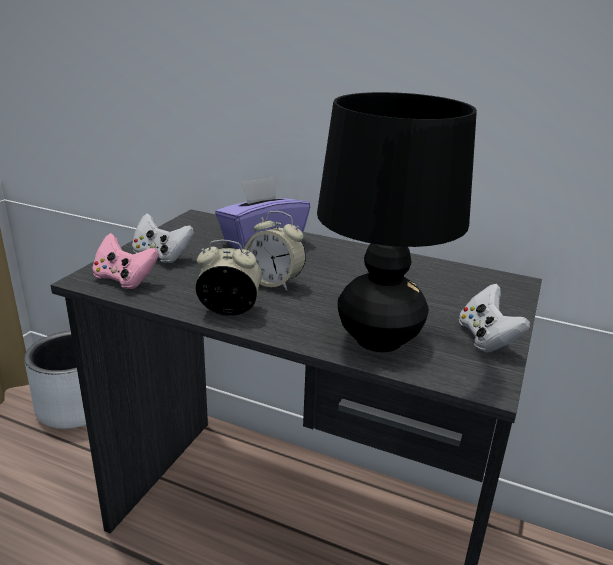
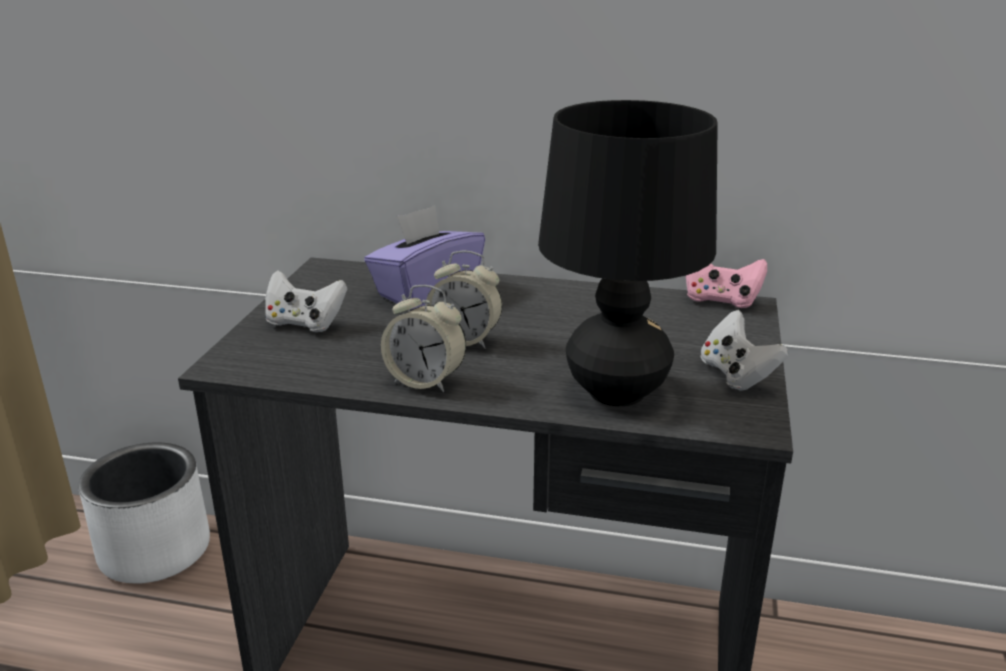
camera: 10 degrees left, 0 degrees up
(124, 280) = (273, 360): pink game controller -> pink game controller (721, 300)
(229, 310) = (425, 381): alarm clock -> alarm clock turned 150 degrees counterclockwise

